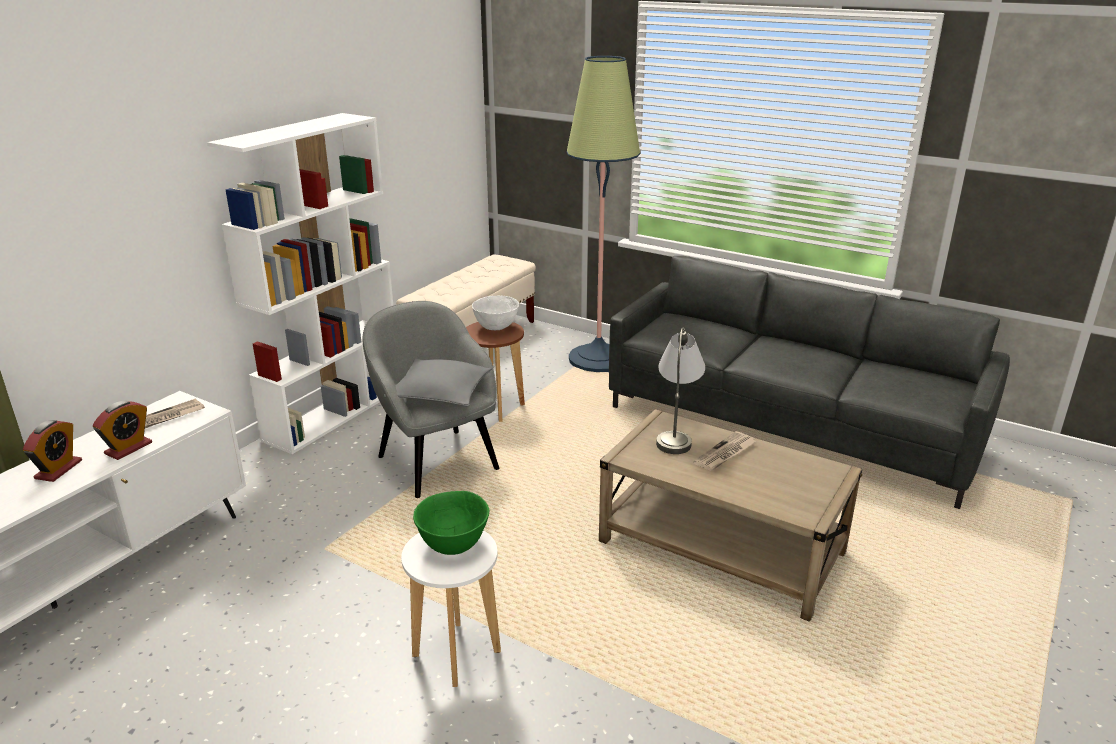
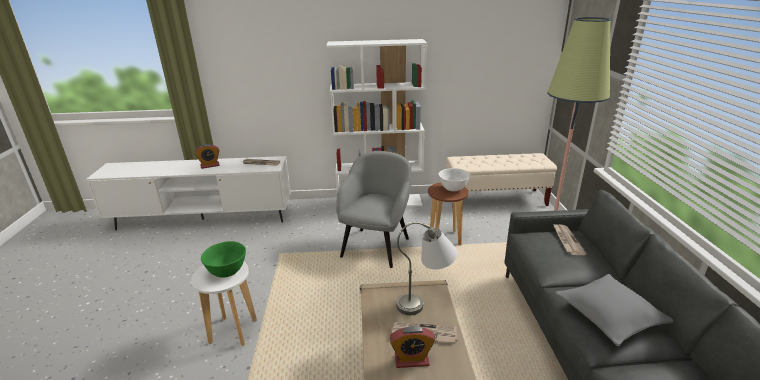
camera: 55 degrees right, 0 degrees up
(128, 448) = (234, 168): alarm clock -> alarm clock (411, 360)
(441, 393) = (369, 207): grey pillow -> grey pillow (609, 315)
(680, 322) = (567, 240): none -> newspaper

